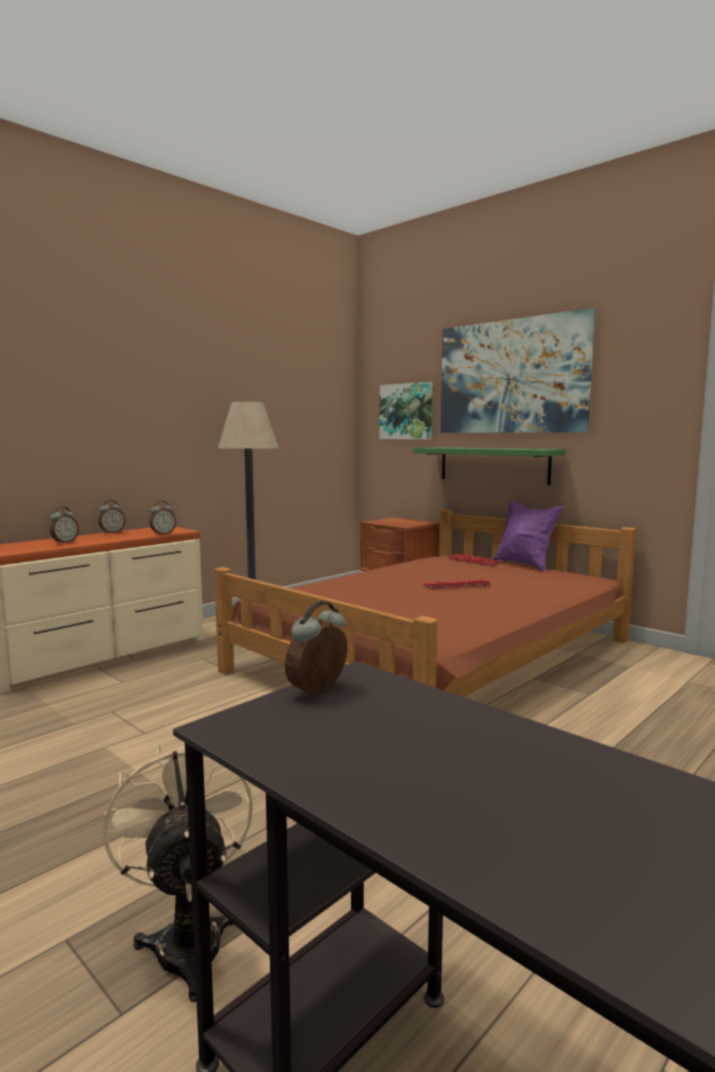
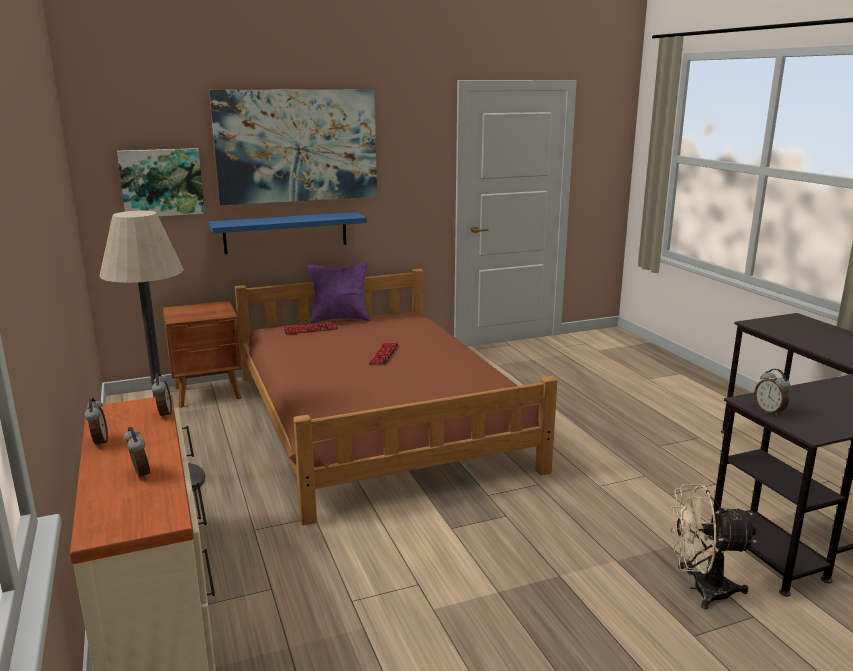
camera: 65 degrees left, 10 degrees up
(493, 465) = (286, 232): green shelf -> blue shelf

